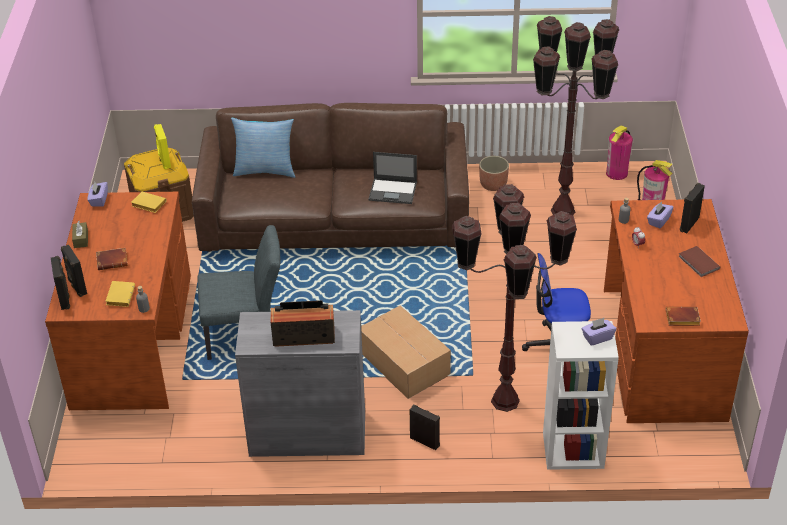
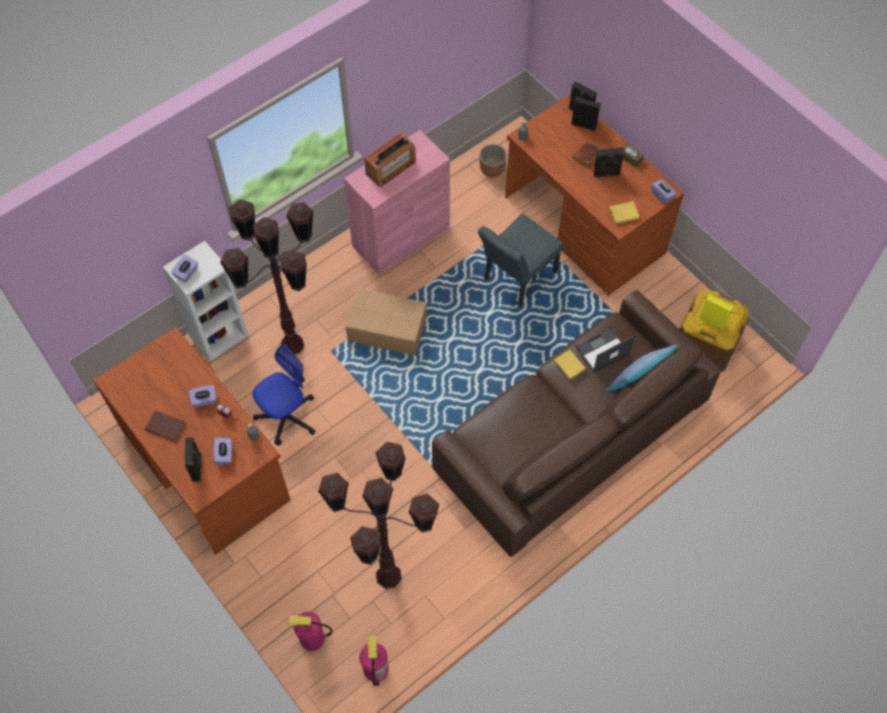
camera: 140 degrees right, 20 degrees up
(120, 295) = (549, 136): yellow book -> yellow book (570, 366)
(307, 434) = (401, 237): grey cabinet -> pink cabinet
(393, 191) = (507, 424): laptop -> laptop (601, 350)
(425, 441) = (321, 280): black speaker -> black speaker (606, 174)
(493, 184) = (475, 568): planter -> planter (492, 169)
(649, 263) = (204, 400): none -> purple tissue box
(681, 319) = (148, 359): brown book -> none

